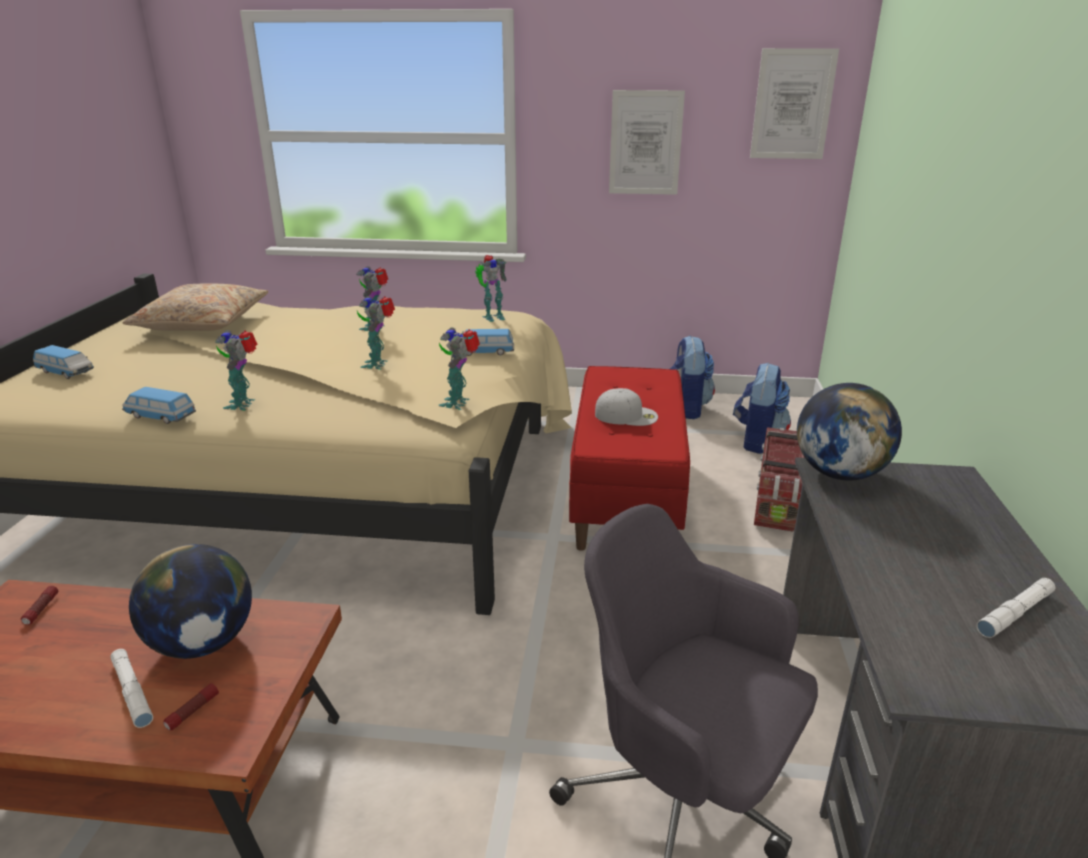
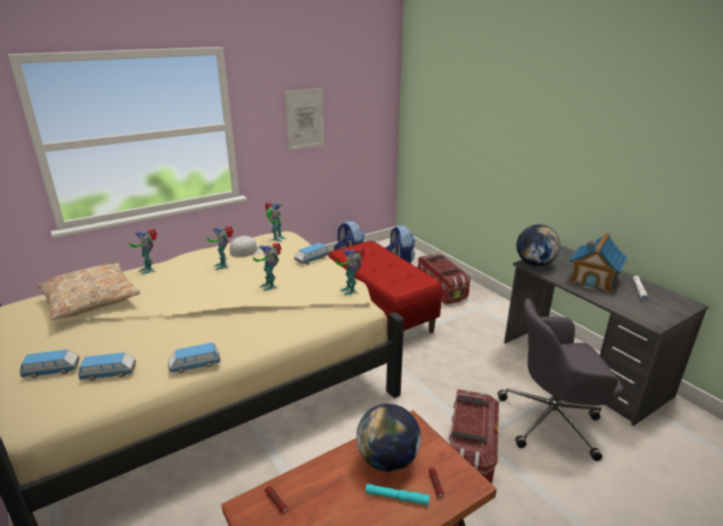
camera: 40 degrees left, 0 degrees up
(91, 393) = (109, 373): none -> toy car
(132, 692) = (397, 497): white flashlight -> turquoise flashlight
(243, 404) = (233, 336): toy robot -> toy robot (149, 269)
(468, 753) = (469, 452): none -> storage box
(626, 415) = (386, 270): white cap -> white cap (248, 250)
(792, 104) = (371, 91): picture -> none
(926, 547) = (593, 279): none -> toy house

